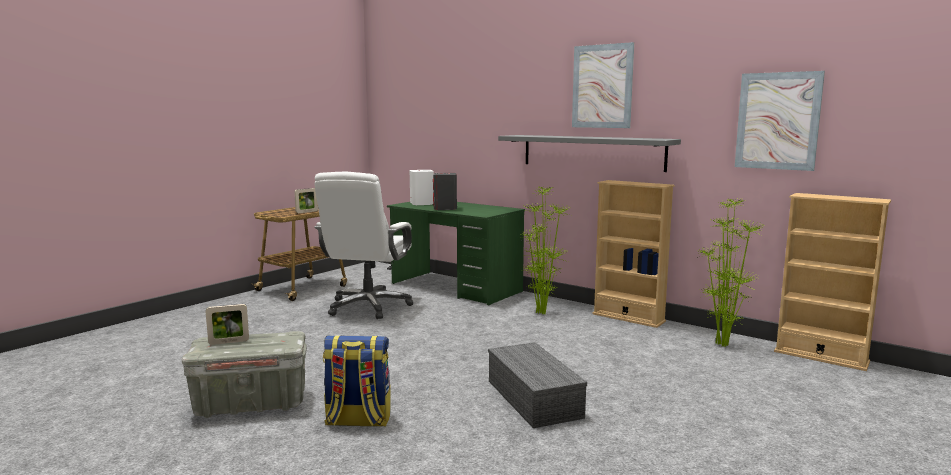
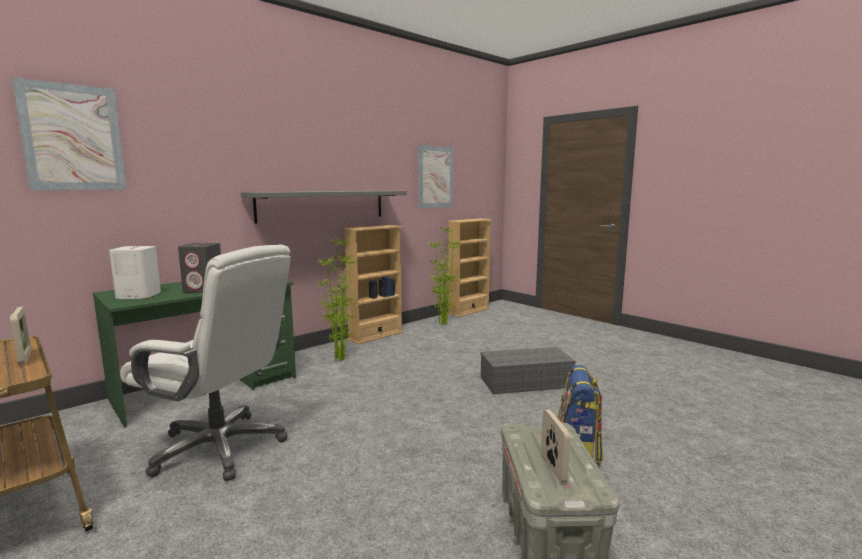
camera: 80 degrees left, 0 degrees up
(602, 86) = (327, 145): picture -> picture (73, 138)

